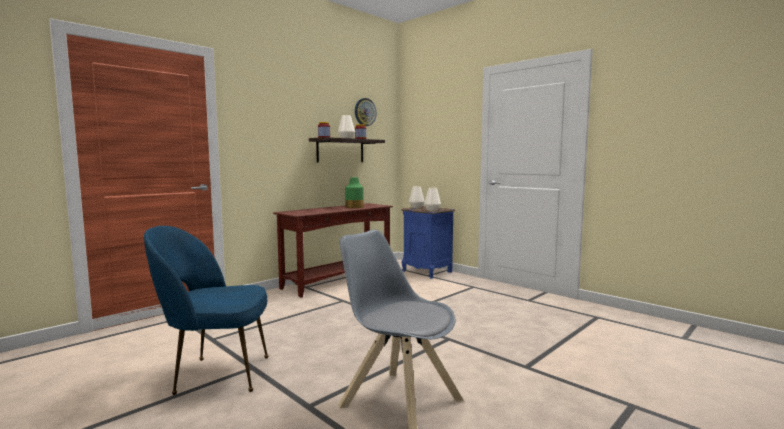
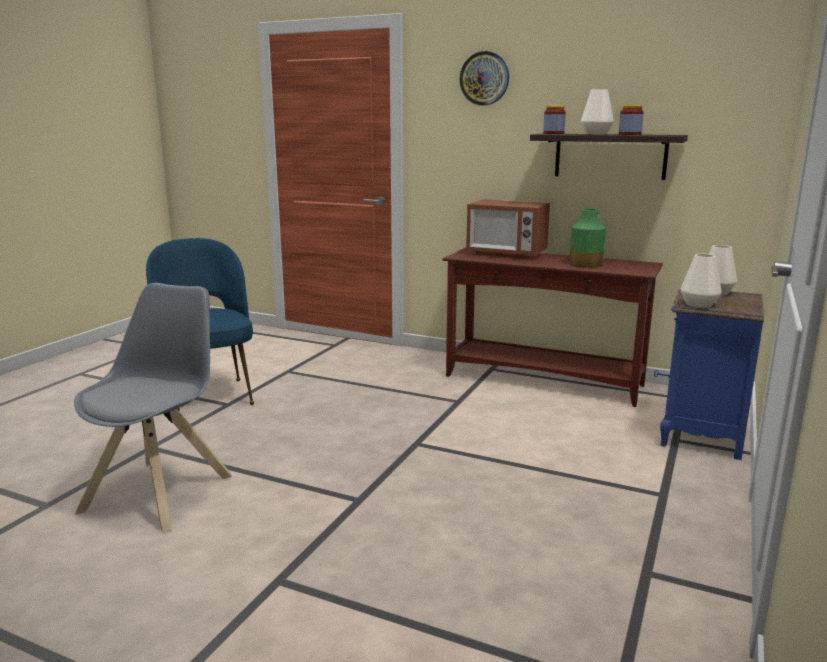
camera: 70 degrees right, 10 degrees up
(308, 210) = (506, 254): none -> microwave
(365, 112) = (685, 74): wall clock -> wall clock (484, 78)

